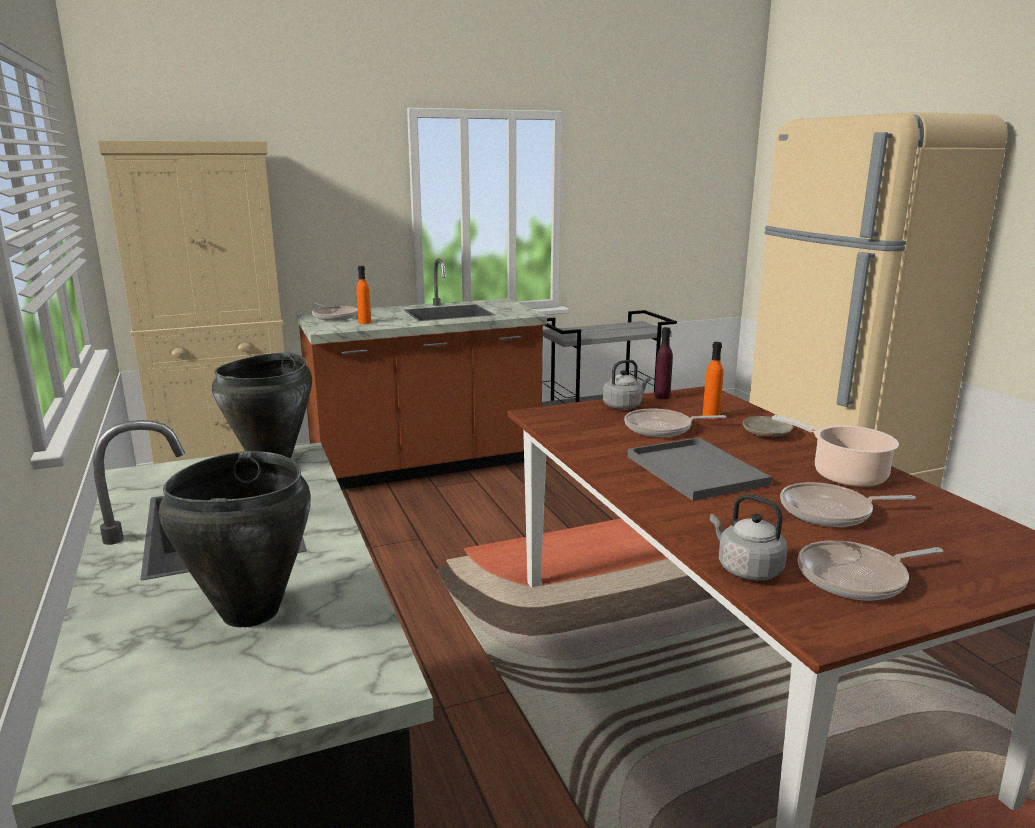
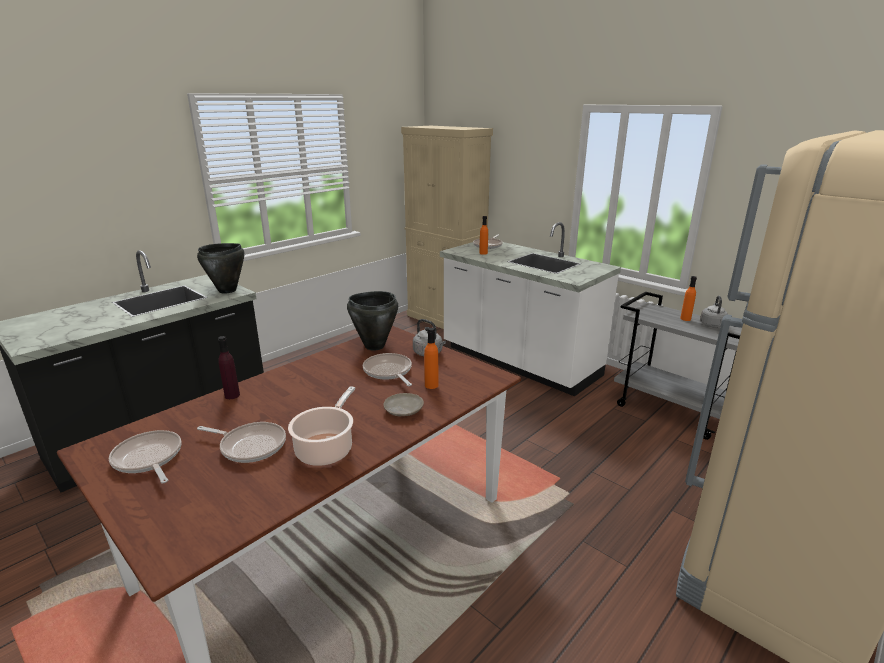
camera: 65 degrees right, 5 degrees up
(249, 612) = (82, 320): black cooking pot -> black cooking pot (374, 346)
(426, 465) = (519, 362): brown counter -> white counter
(598, 329) = (685, 319): none -> orange bottle
(662, 396) = (465, 362): purple bottle -> purple bottle (232, 395)
(698, 471) = (309, 393): grey tray -> none
(746, 569) = (161, 422): grey kettle -> grey kettle (712, 324)
(831, 512) = (250, 446): frying pan -> frying pan turned 135 degrees clockwise

